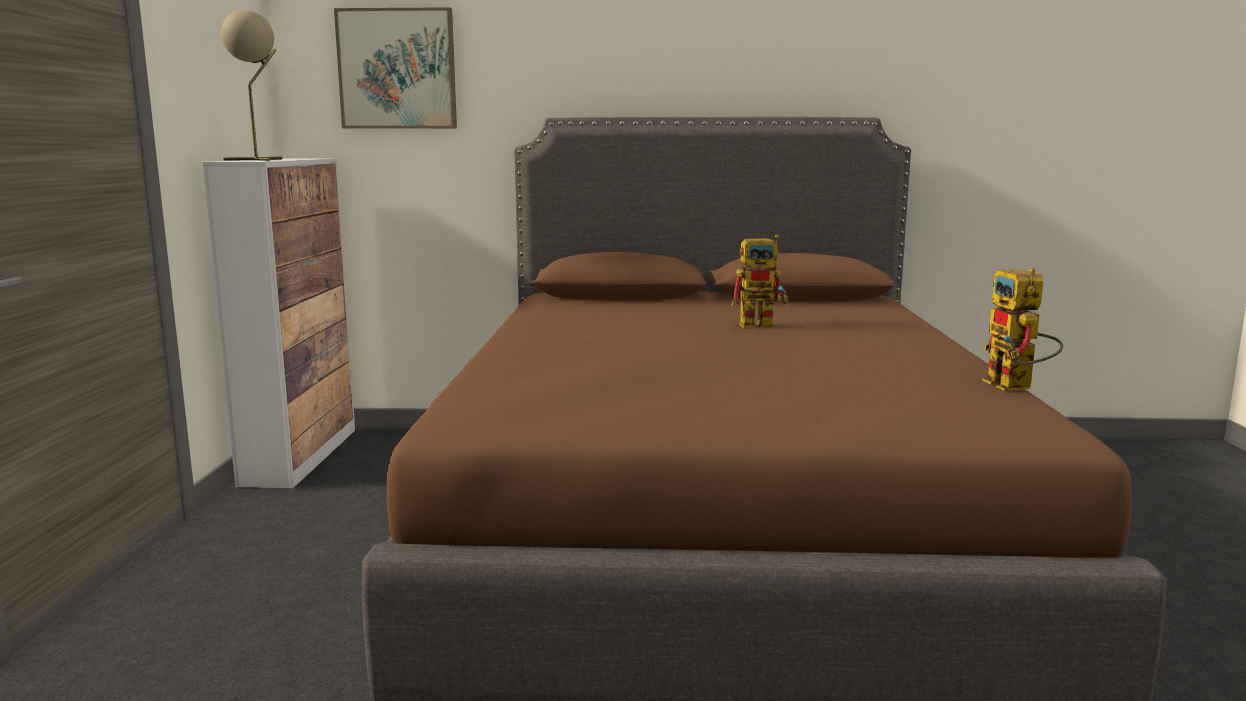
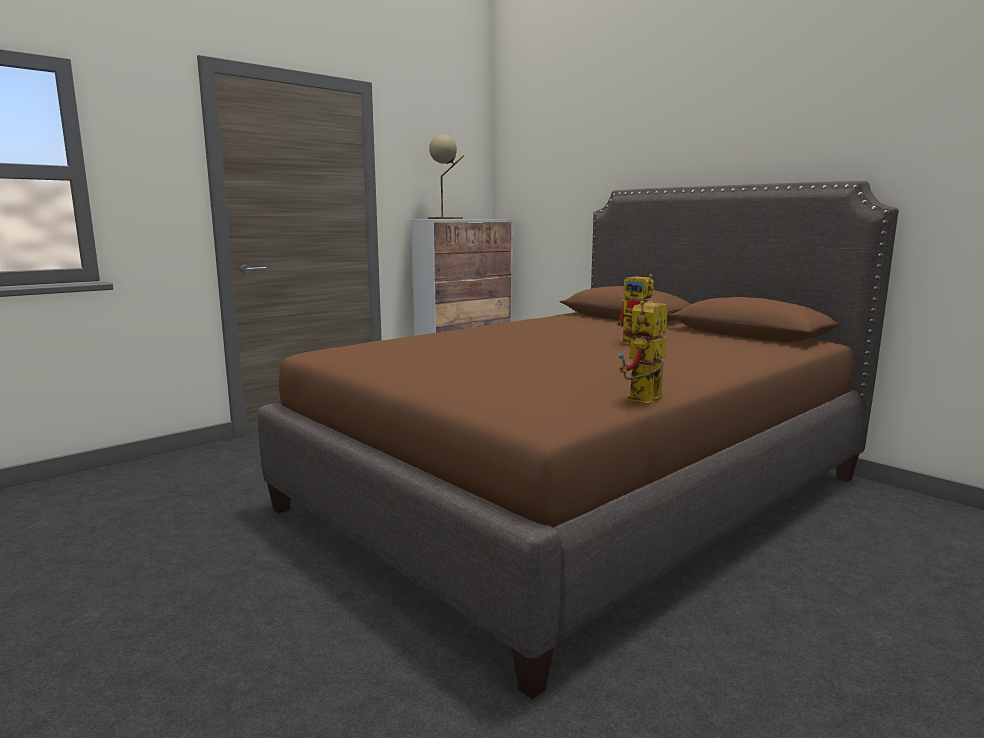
camera: 45 degrees right, 0 degrees up
(397, 69) = (546, 162): picture -> none

